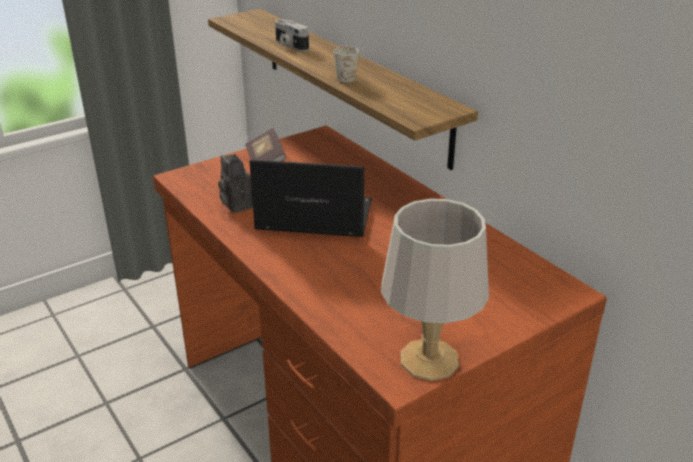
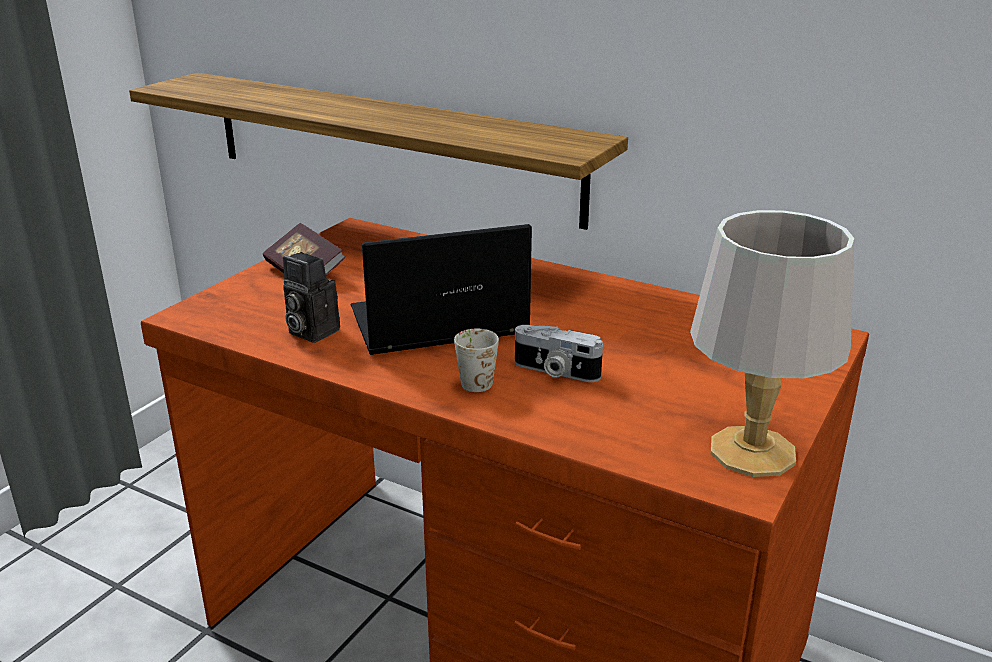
camera: 25 degrees left, 5 degrees down
(290, 45) = (293, 103): camera -> camera (555, 371)
(346, 77) = (416, 125): white mug -> white mug (472, 379)

